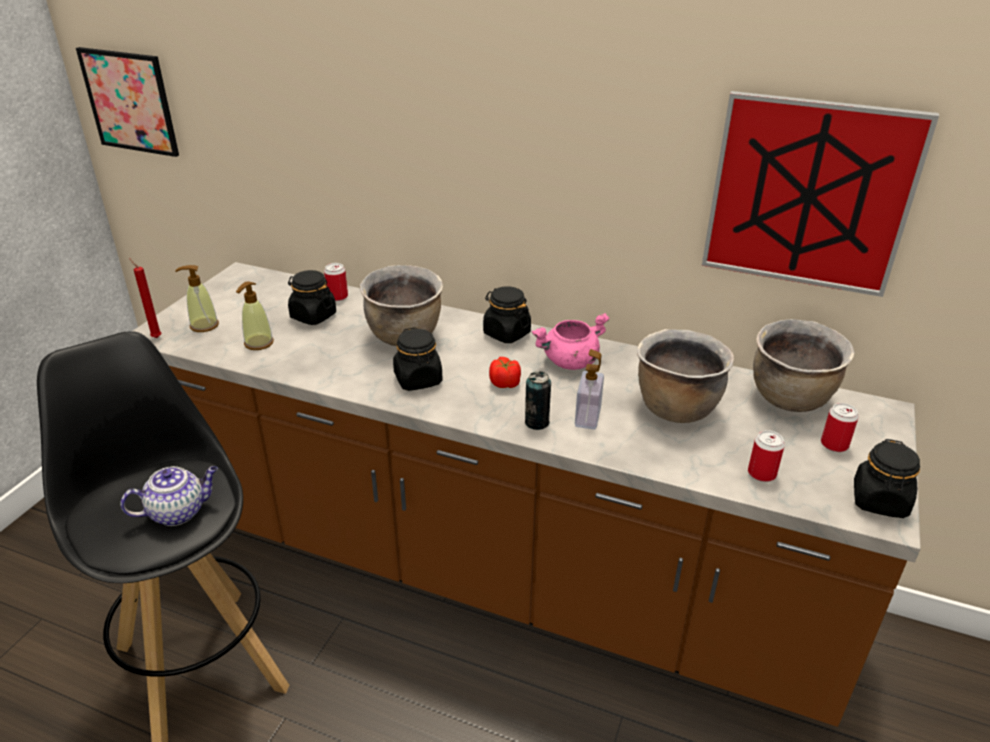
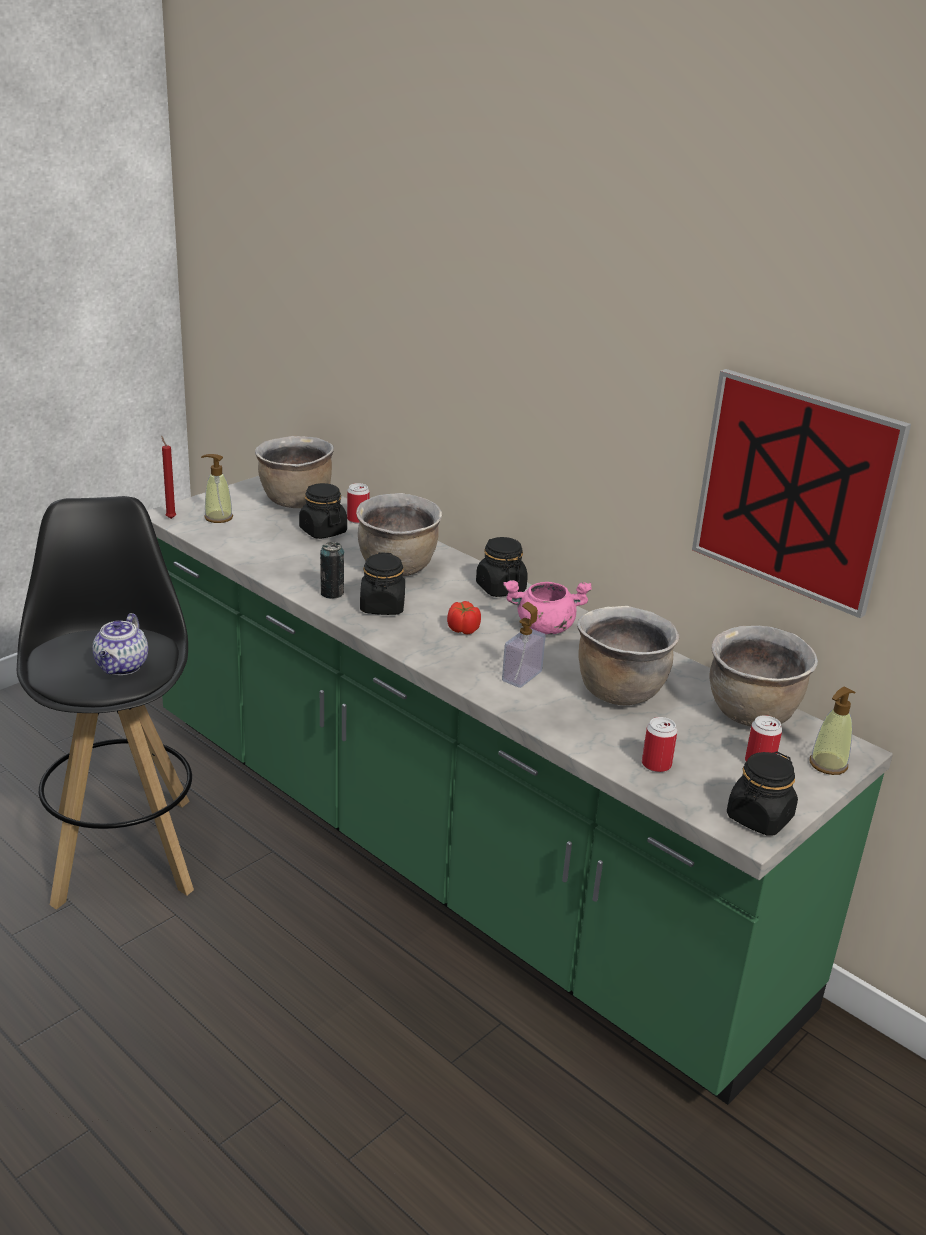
camera: 20 degrees right, 5 degrees down
(130, 102) = (221, 292): picture -> none
(179, 512) = (122, 667): teapot -> teapot turned 105 degrees clockwise
(258, 343) = (257, 543): soap dispenser -> soap dispenser (828, 764)
(268, 292) = (295, 502): none -> brown cooking pot
(493, 569) = (448, 855): brown counter -> green counter
(536, 422) = (467, 668): can -> can (332, 593)

